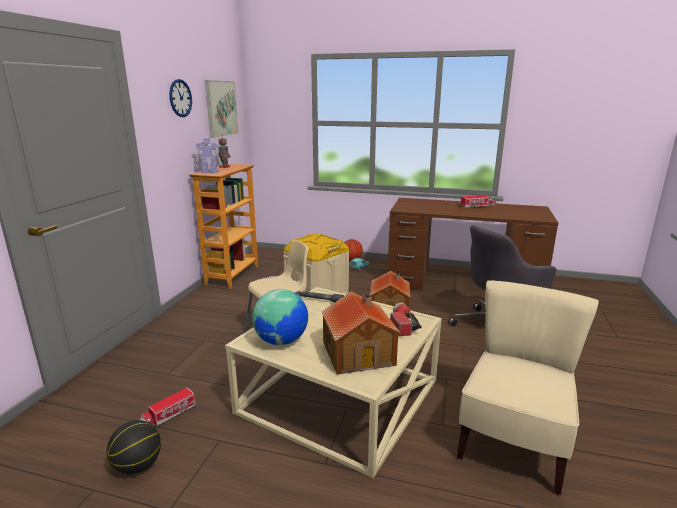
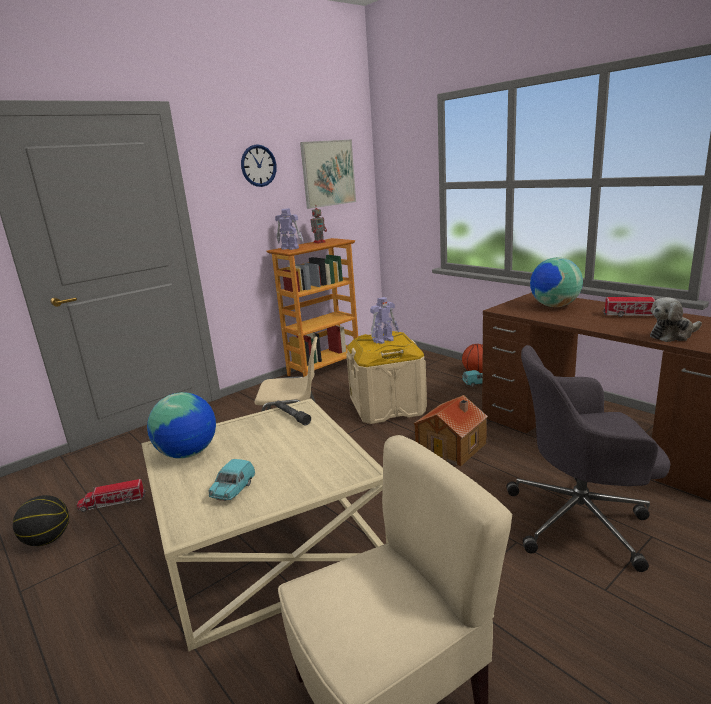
camera: 35 degrees right, 0 degrees up
(316, 240) = (384, 340): none -> toy robot
(359, 352) = (233, 490): toy house -> turquoise toy car
(403, 325) = (329, 472): flashlight -> none
(427, 205) = (554, 306): none -> globe
(511, 214) = (672, 335): none -> plush toy

